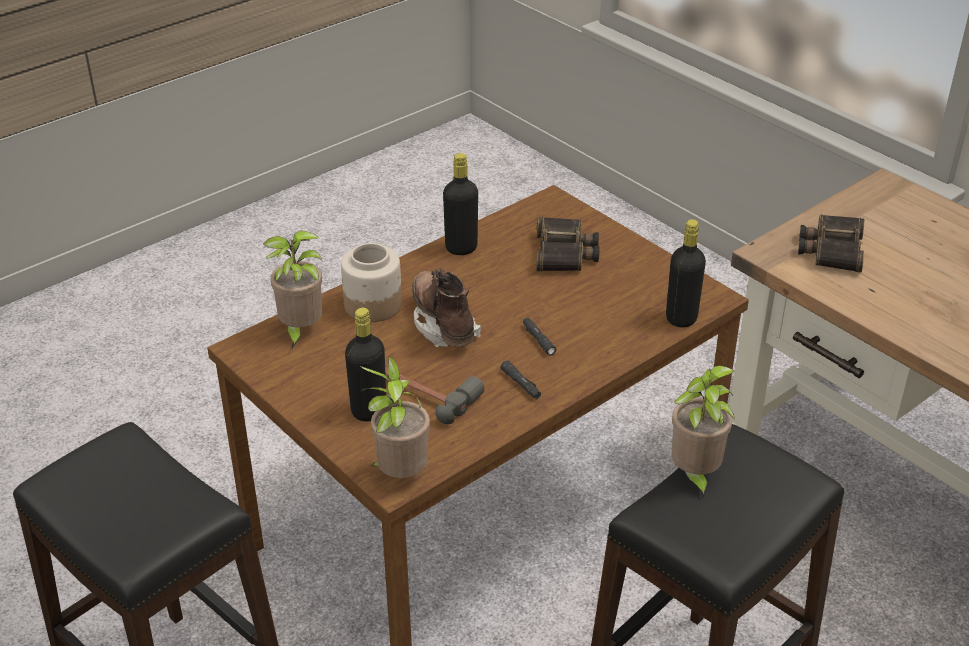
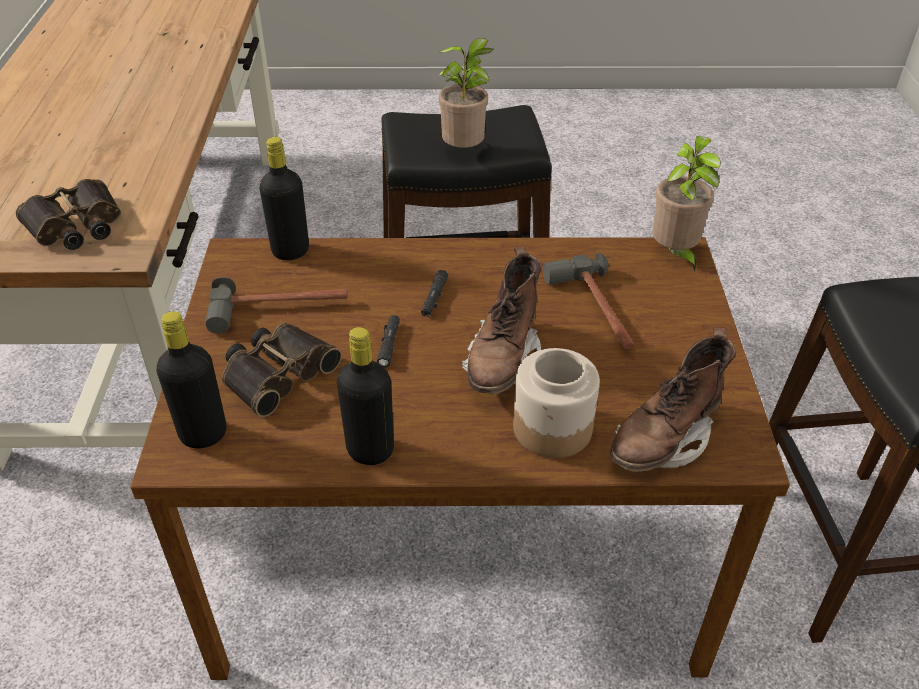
camera: 140 degrees left, 5 degrees up
(300, 331) = (663, 440): potted plant -> brown boot
(369, 411) = (657, 316): black bottle -> black bottle (203, 434)
(521, 384) = (499, 270): black flashlight -> black flashlight (389, 345)
(622, 282) = (279, 309): none -> hammer

